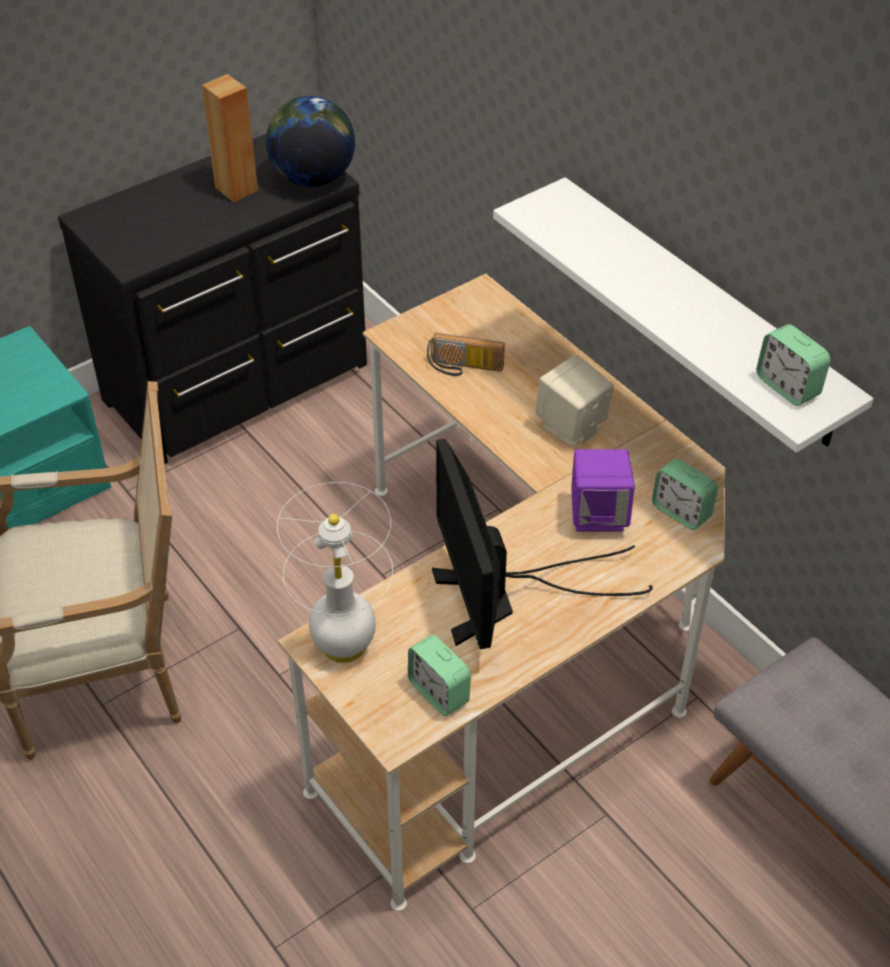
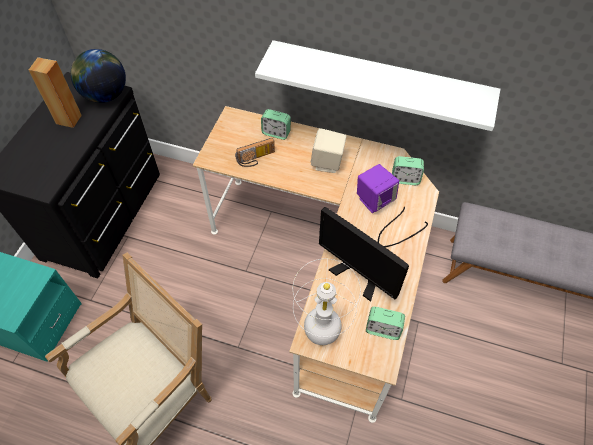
camera: 35 degrees left, 10 degrees up
(788, 386) = (464, 100): alarm clock -> alarm clock (276, 133)

